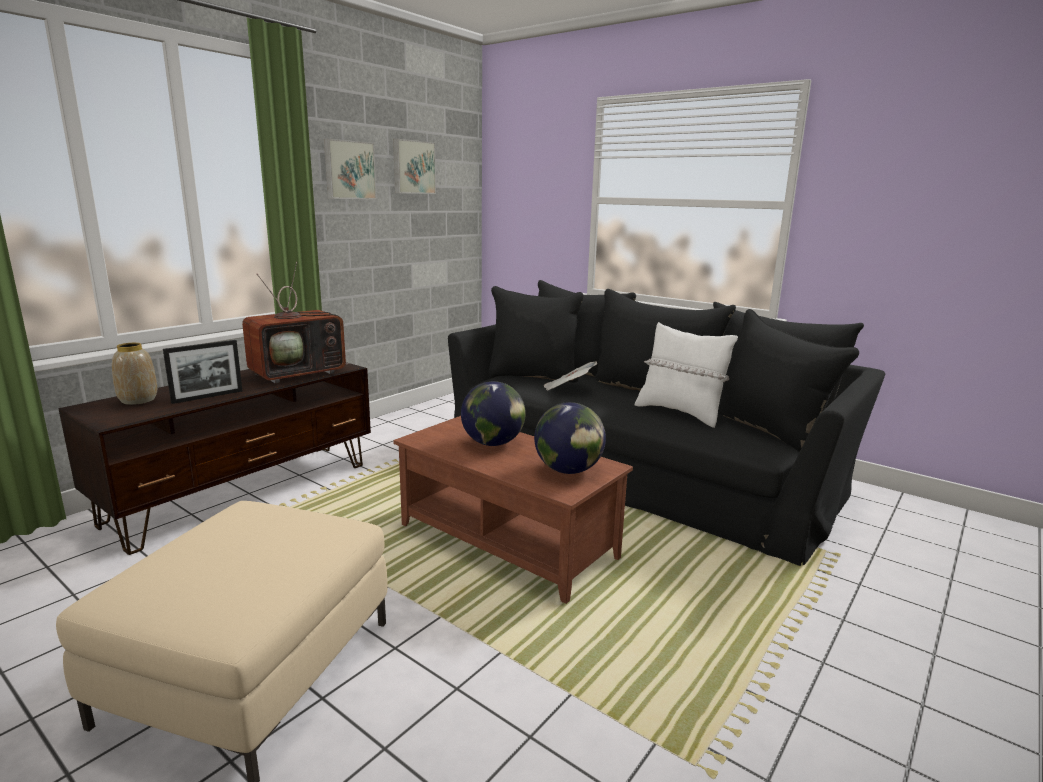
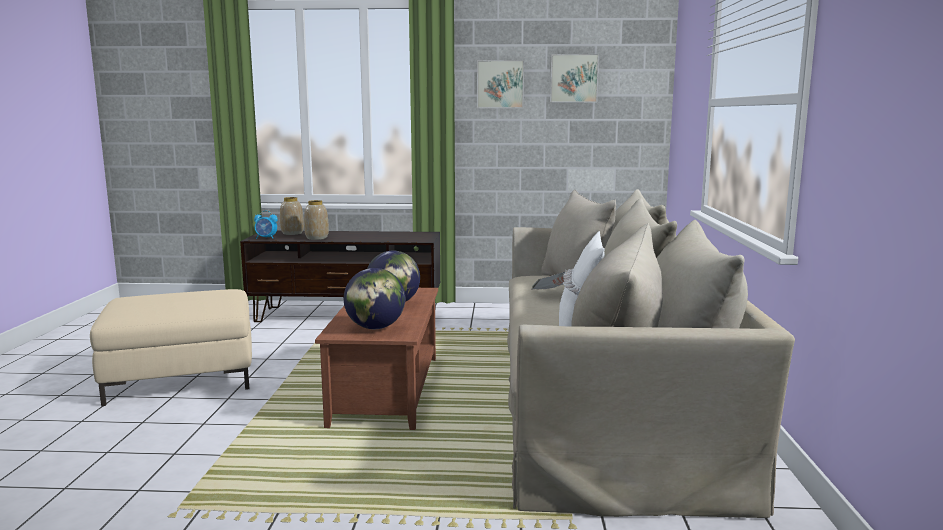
camera: 55 degrees right, 5 degrees down
(128, 417) = (266, 238): none -> alarm clock
(207, 397) = (317, 238): picture frame -> vase
(299, 373) = (391, 237): television -> none
(638, 468) = (602, 399): black sofa -> beige sofa

